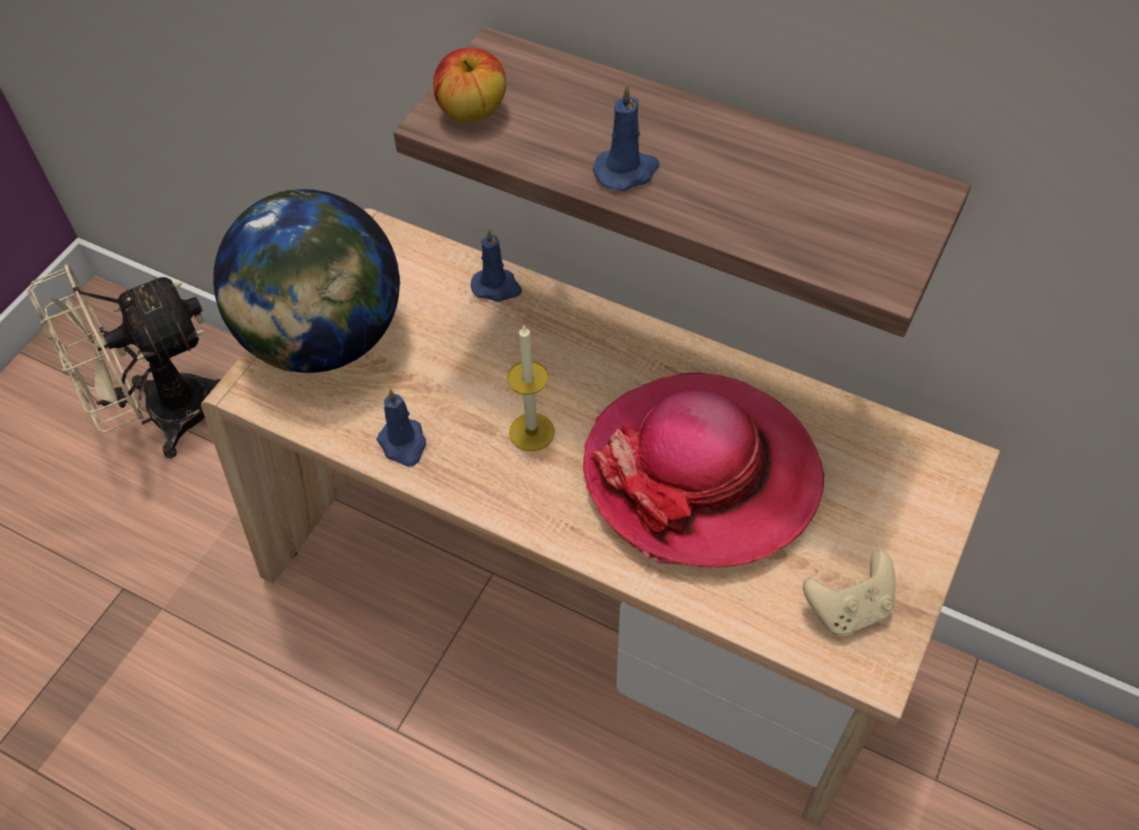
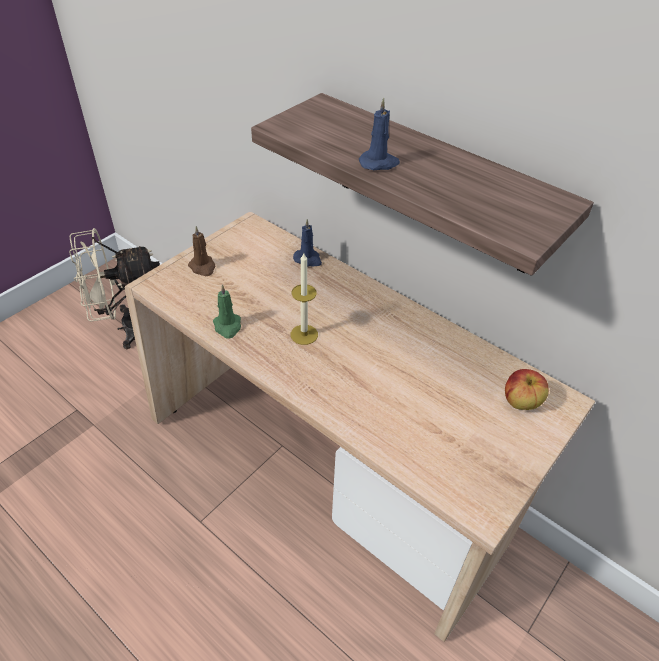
camera: 10 degrees right, 10 degrees down
(324, 339) = (203, 267): globe -> brown candle
(404, 444) = (227, 326): blue candle -> green candle
(472, 112) = (299, 125): apple -> apple (521, 402)
(701, 474) = (400, 376): hat -> none
(848, 608) = (475, 472): beige game controller -> none

